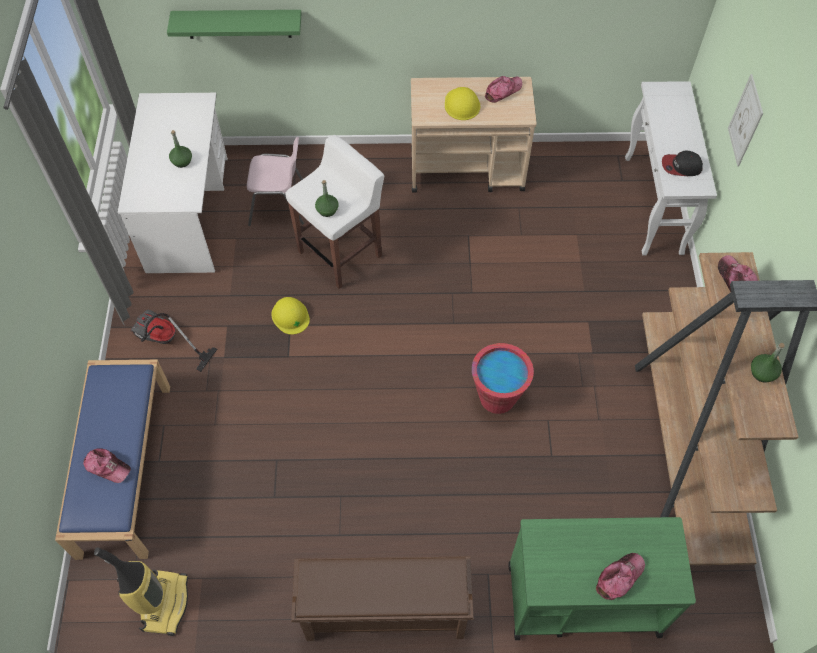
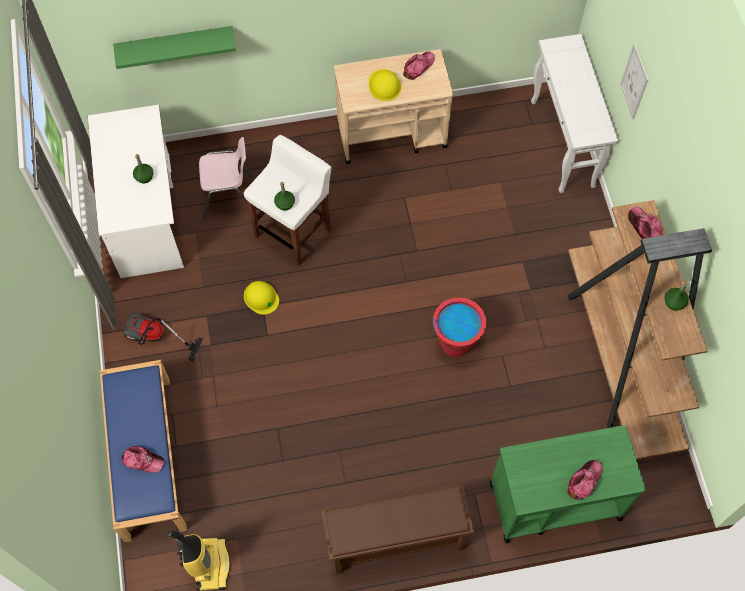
camera: 10 degrees left, 5 degrees up
(681, 166) = (584, 118): cap -> none

